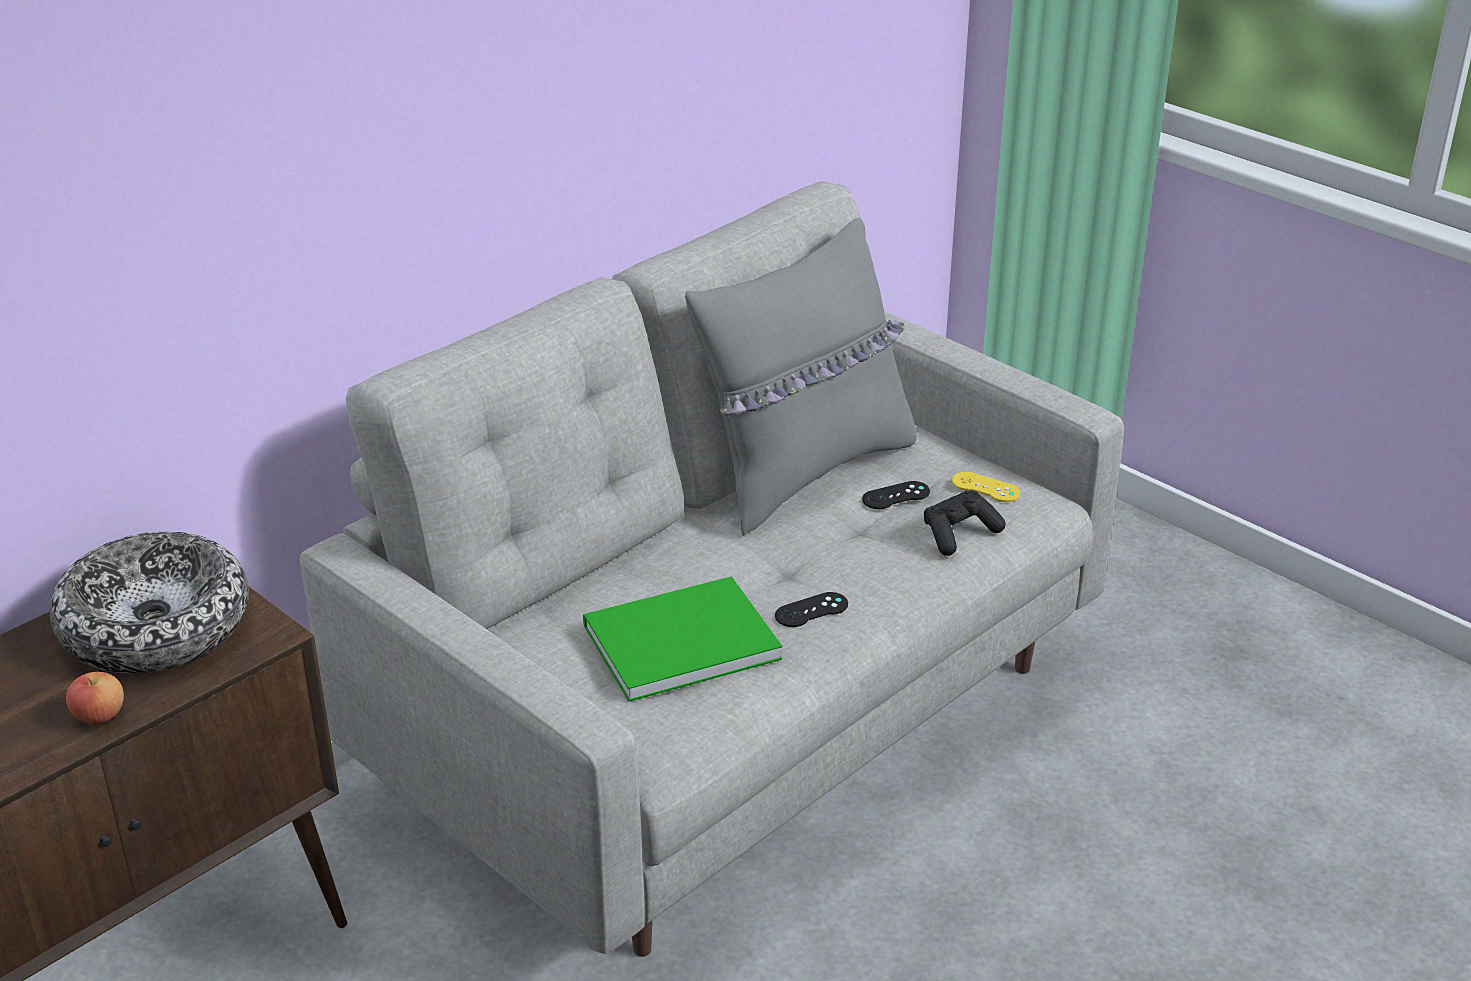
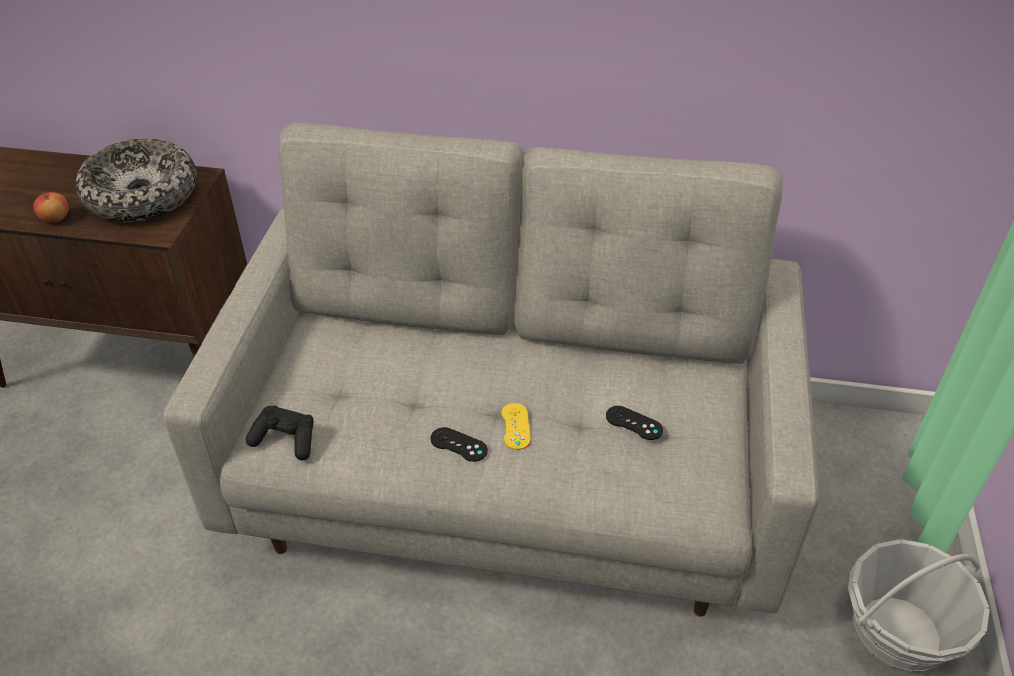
camera: 55 degrees right, 10 degrees up
(674, 641) = (373, 397): green book -> none
(805, 472) = (614, 364): grey pillow -> none
(959, 534) = (620, 480): black game controller -> black game controller (286, 440)
(985, 487) = (695, 467): yellow game controller -> yellow game controller (516, 426)
(1145, 569) = (898, 633): none -> basket

